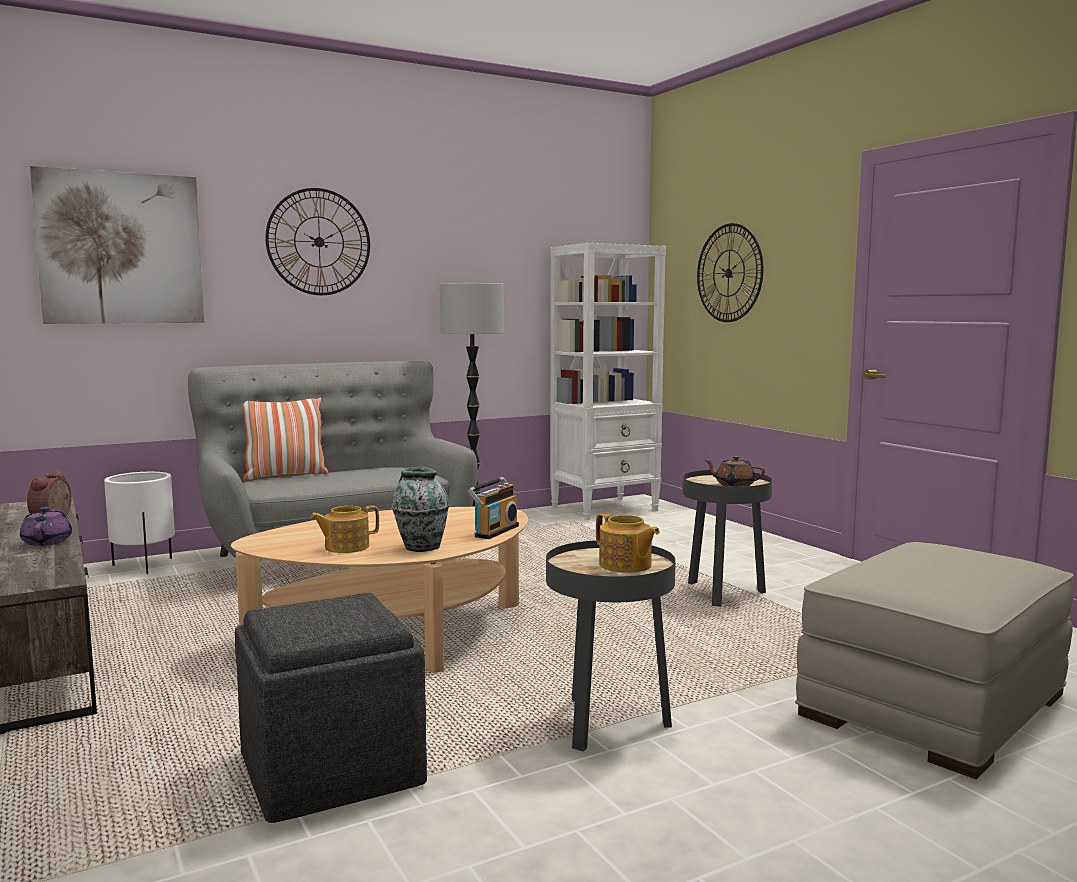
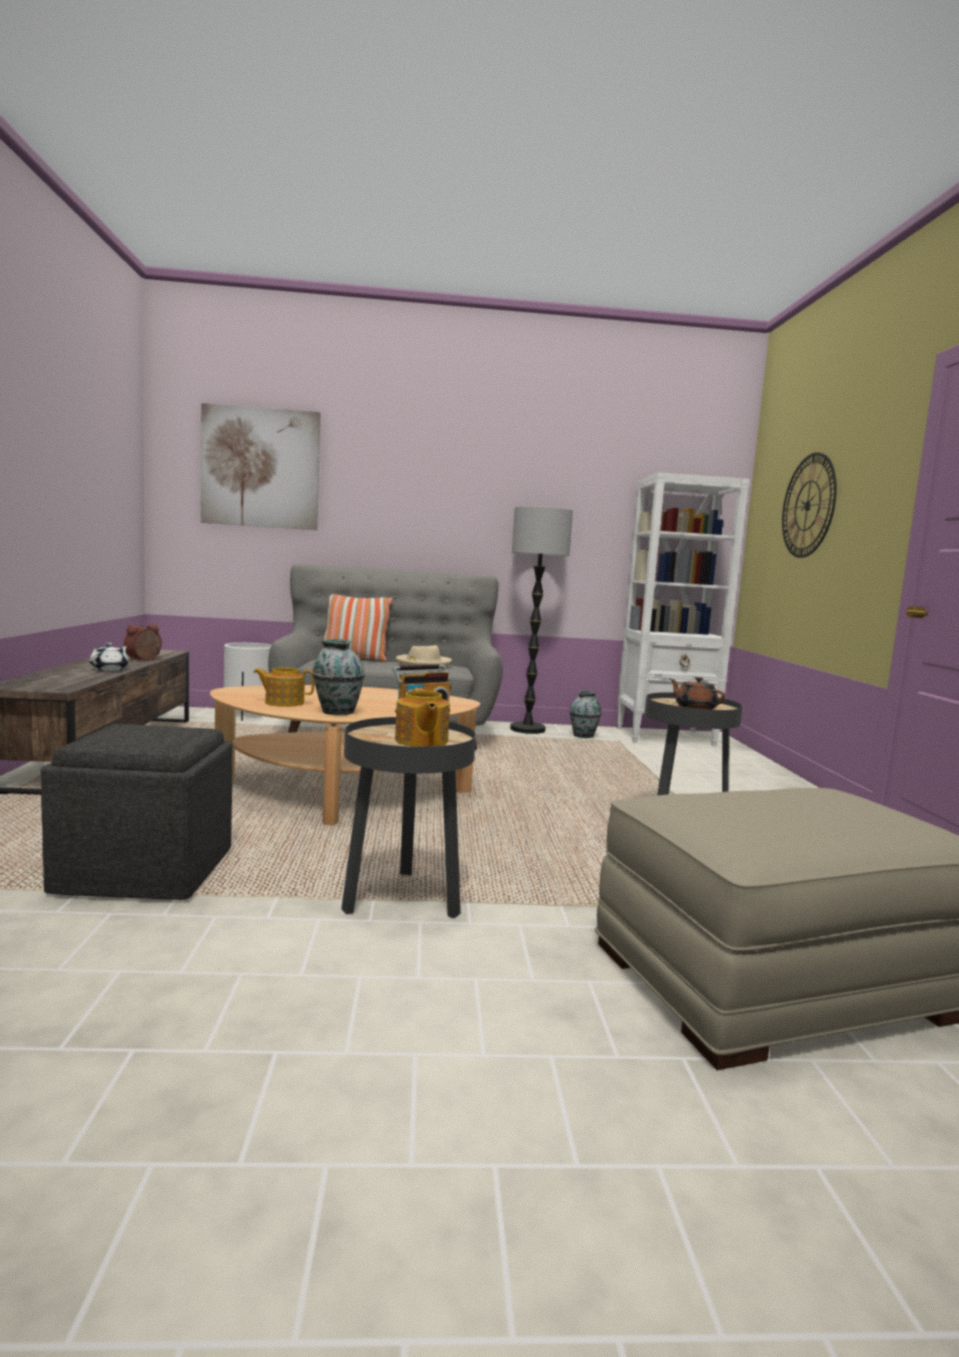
camera: 25 degrees right, 0 degrees up
(47, 541) = (110, 669): purple teapot -> white teapot
(319, 242) = (416, 468): wall clock -> none
(376, 471) = (423, 664): none -> beige hat
(534, 521) = (583, 736): none -> vase

